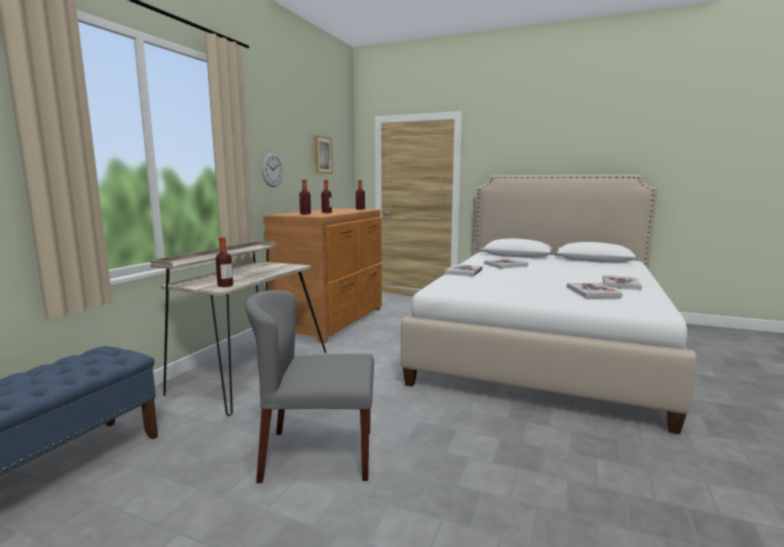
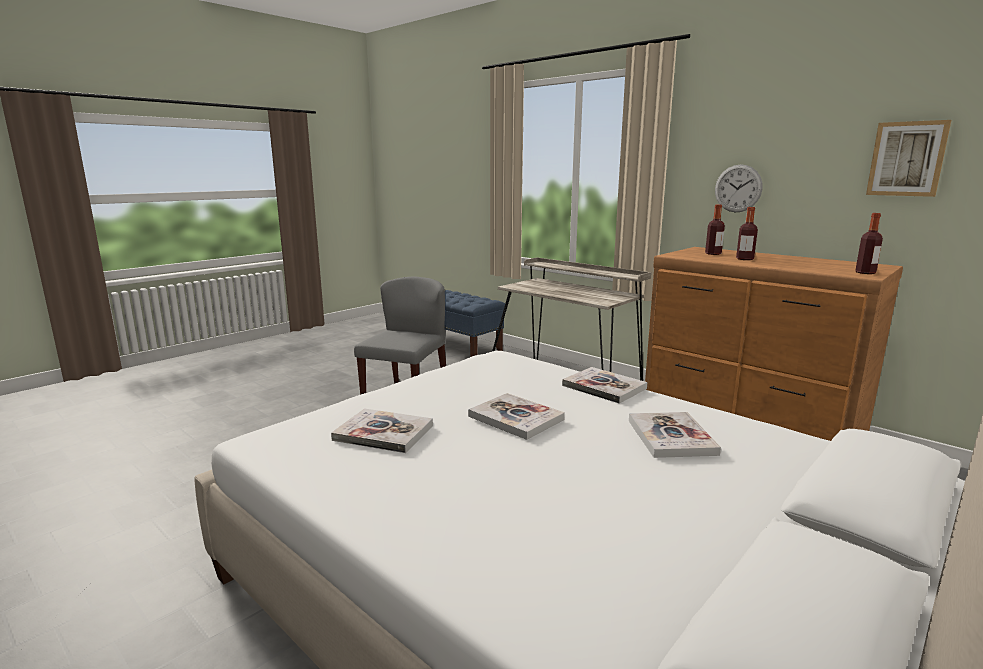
camera: 110 degrees right, 5 degrees up
(225, 285) = (519, 287): bottle -> none
(620, 284) = (405, 488): book -> book (516, 418)

